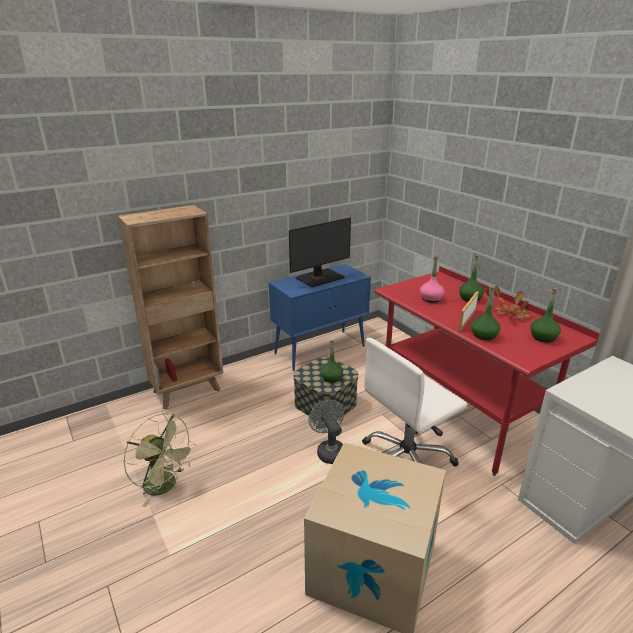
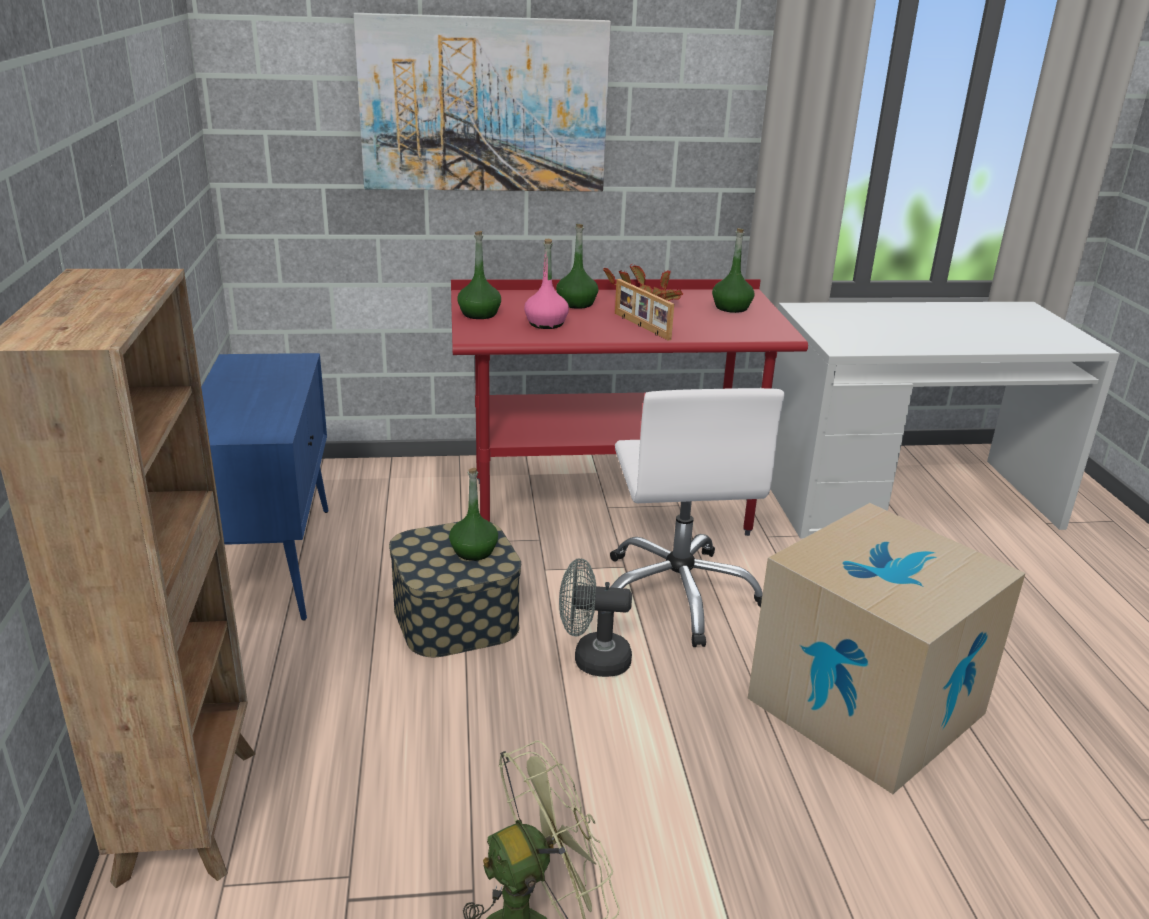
camera: 65 degrees left, 0 degrees up
(319, 278) = (245, 393): monitor -> none
(484, 182) = (484, 105): none -> picture
(484, 335) = (696, 332): green bottle -> green bottle (479, 314)

